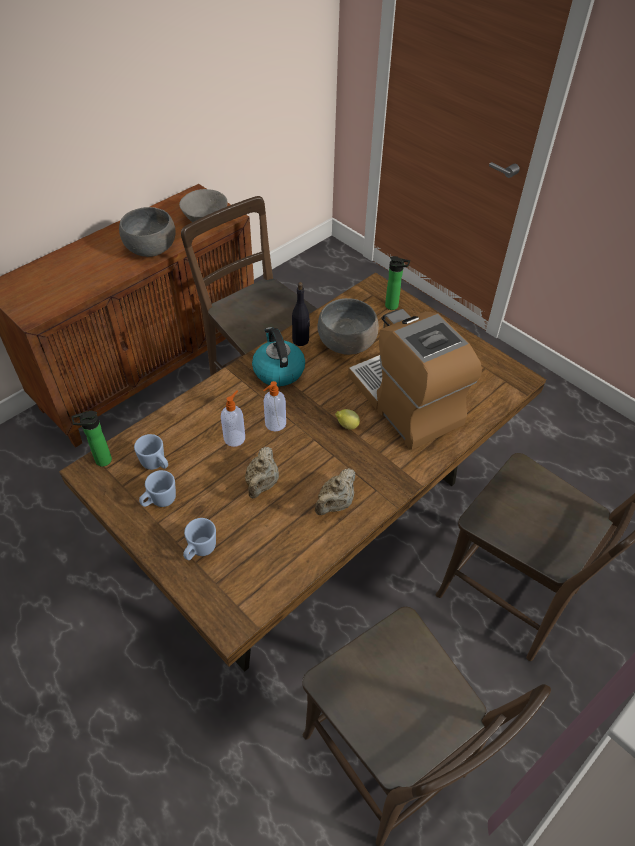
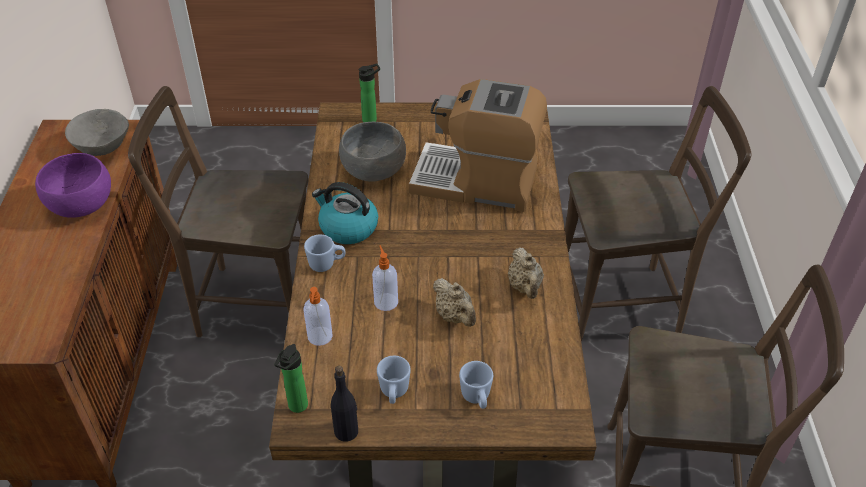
camera: 45 degrees left, 5 degrees down
(151, 248) = (82, 204): grey bowl -> purple bowl
(156, 464) = (350, 370): blue mug -> blue mug (326, 264)
(274, 424) = (402, 268): soap dispenser -> soap dispenser (320, 337)
(301, 340) = (333, 193): black bottle -> black bottle (346, 431)
(347, 426) = (458, 229): lemon -> none

